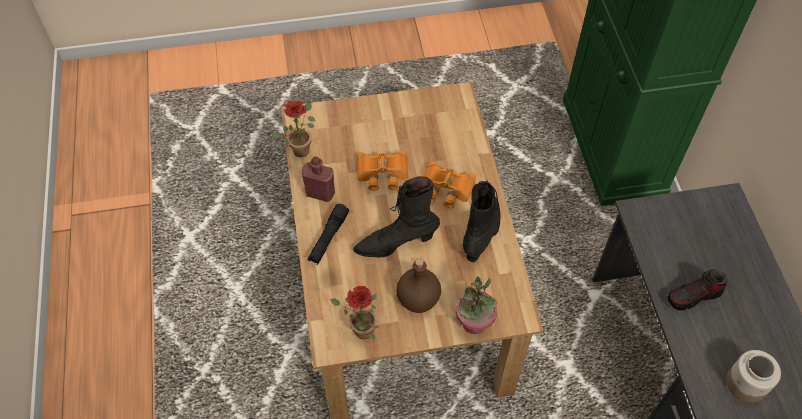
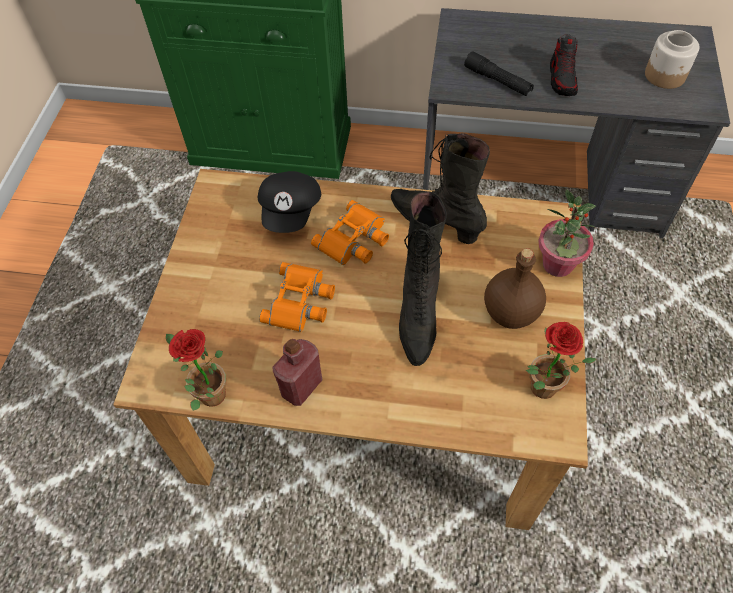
camera: 70 degrees left, 0 degrees up
(328, 238) = (382, 394): black flashlight -> black flashlight (497, 81)
(455, 145) = (291, 211): none -> black cap

